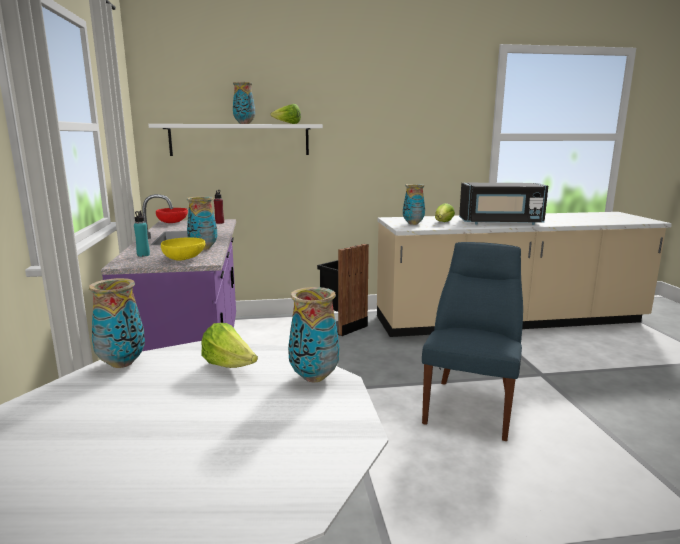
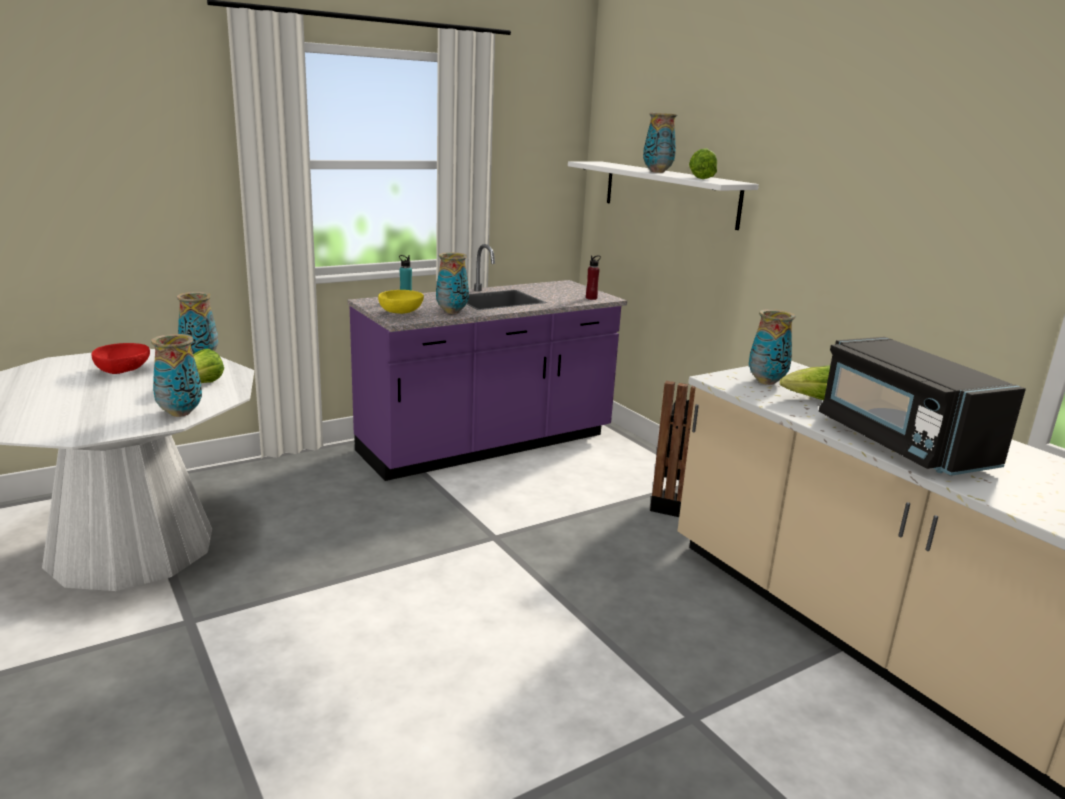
camera: 65 degrees right, 5 degrees up
(173, 222) = (566, 284): red bowl -> red bowl (124, 371)
(471, 405) = (519, 644): blue chair -> none

